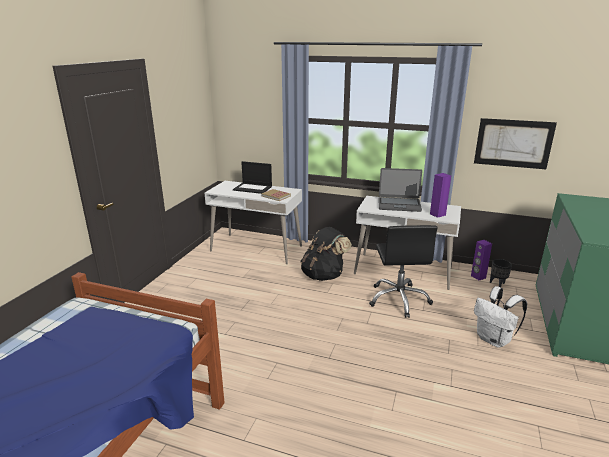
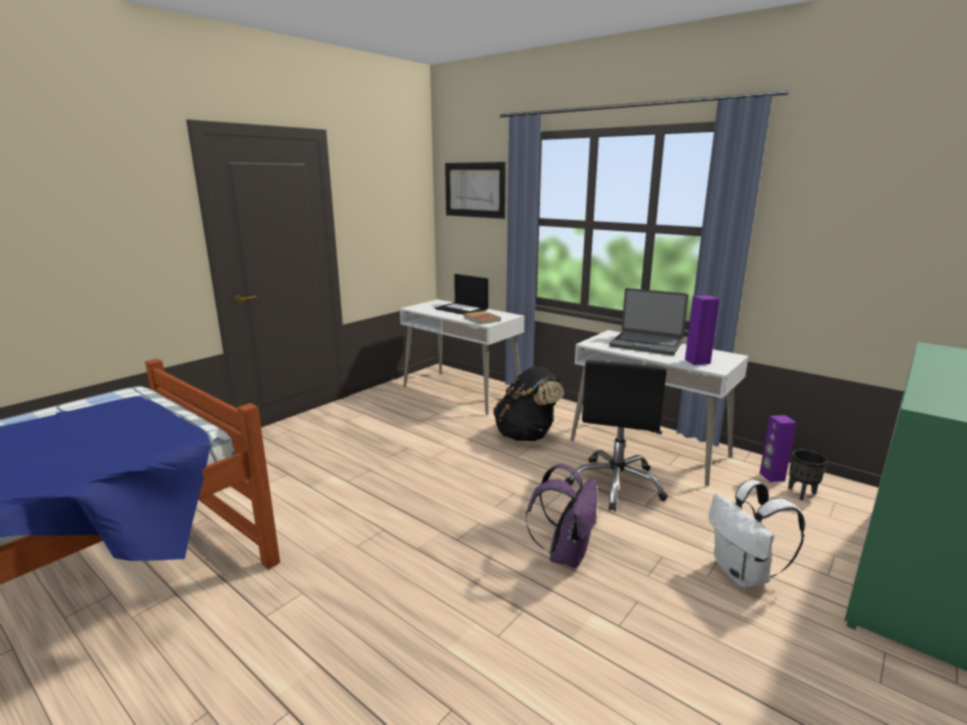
camera: 20 degrees right, 5 degrees down
(398, 351) = (565, 554): none -> purple backpack
(513, 143) = (846, 257): picture -> picture (474, 190)

